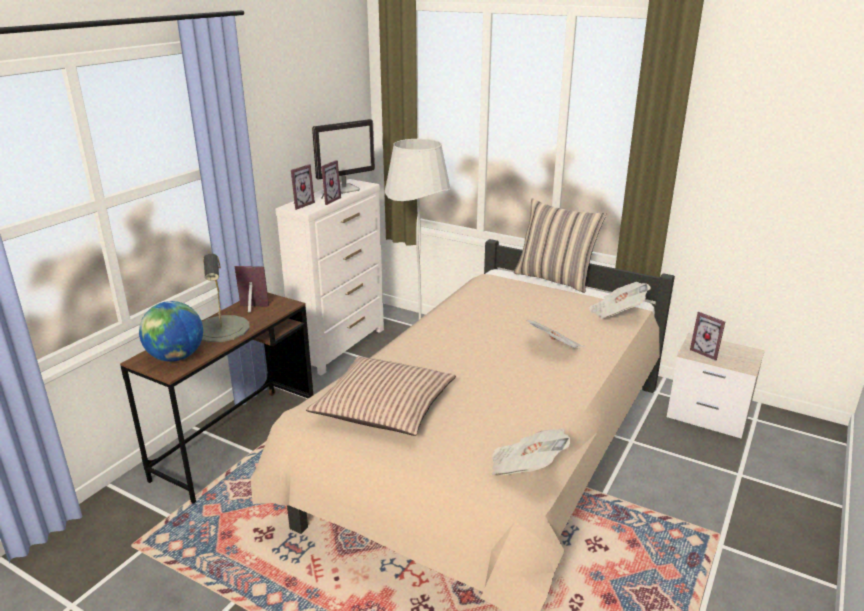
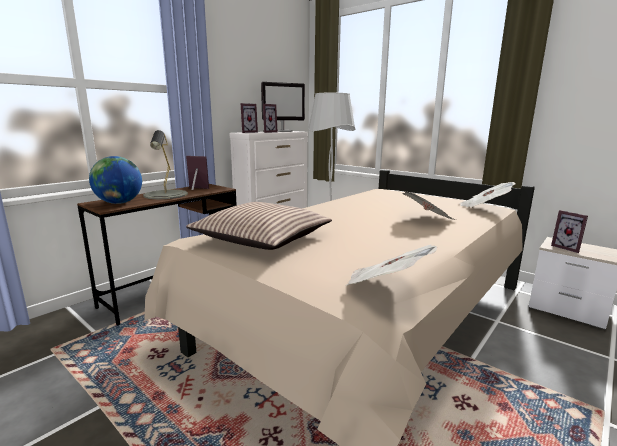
camera: 10 degrees right, 10 degrees down
(555, 278) = (431, 193): pillow -> none

